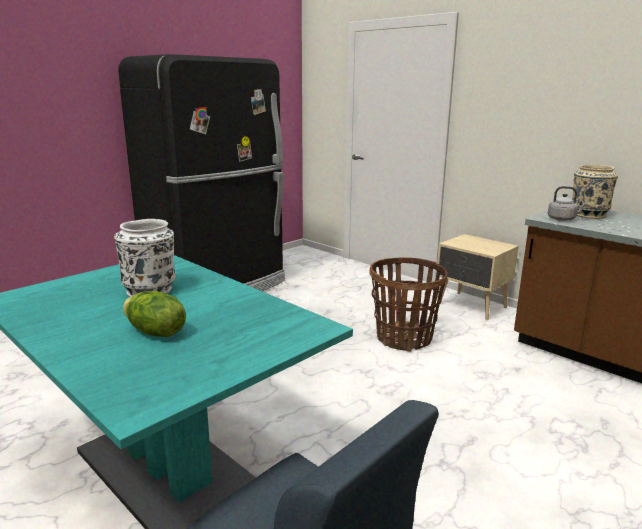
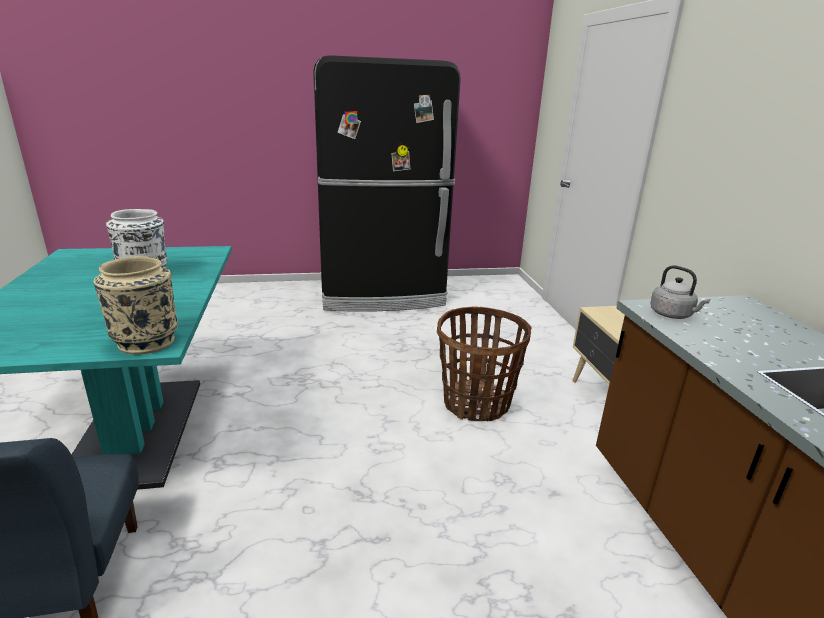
camera: 35 degrees right, 5 degrees up
(155, 332) = (68, 306): lettuce -> none
(588, 215) = (735, 320): beige vase -> beige vase (145, 342)

